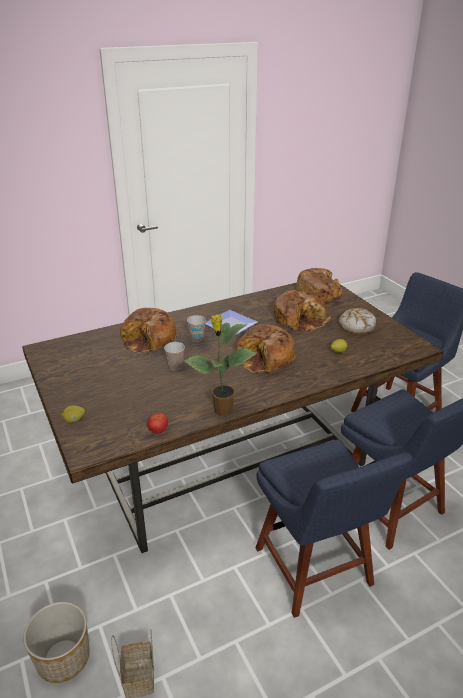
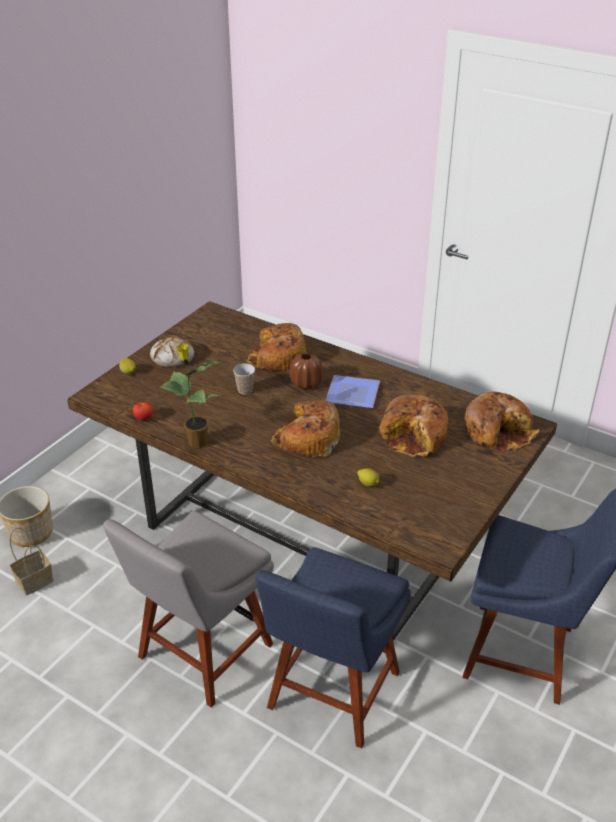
camera: 60 degrees right, 5 degrees up
(197, 338) = (306, 383): cup -> brown vase
(316, 571) = (201, 655): blue chair -> grey chair
(357, 326) = (443, 483): bread -> bread (173, 358)

